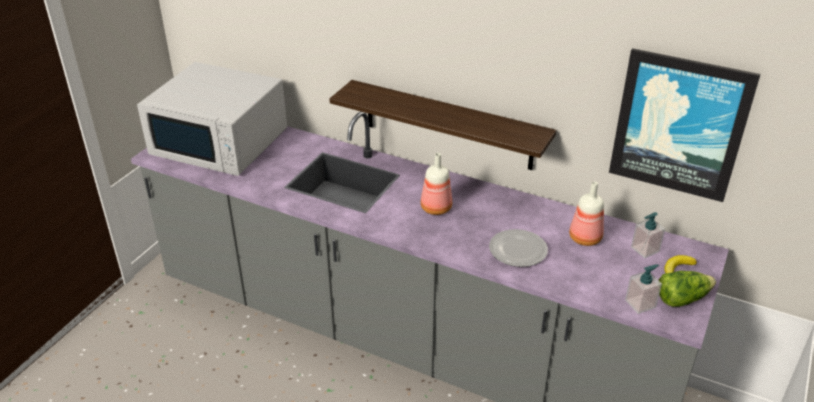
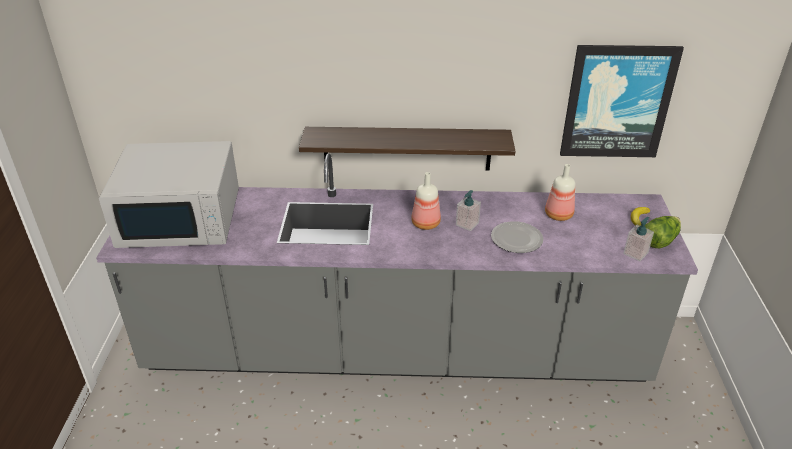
camera: 25 degrees left, 0 degrees up
(645, 249) = (606, 211): soap dispenser -> soap dispenser (467, 224)

